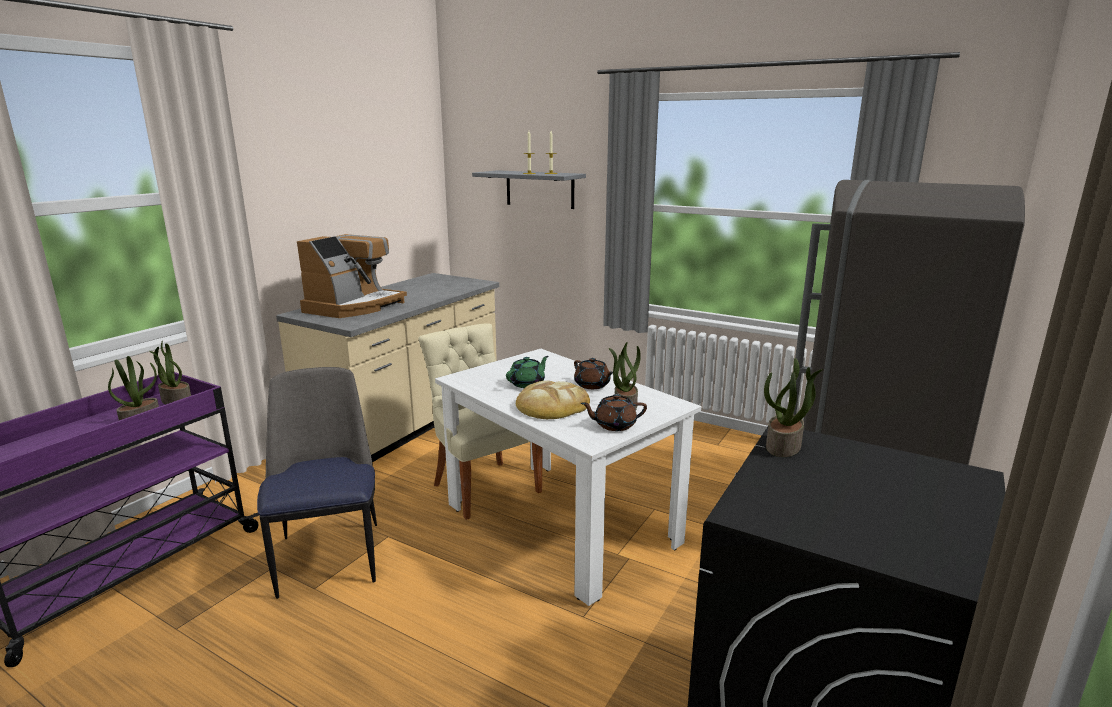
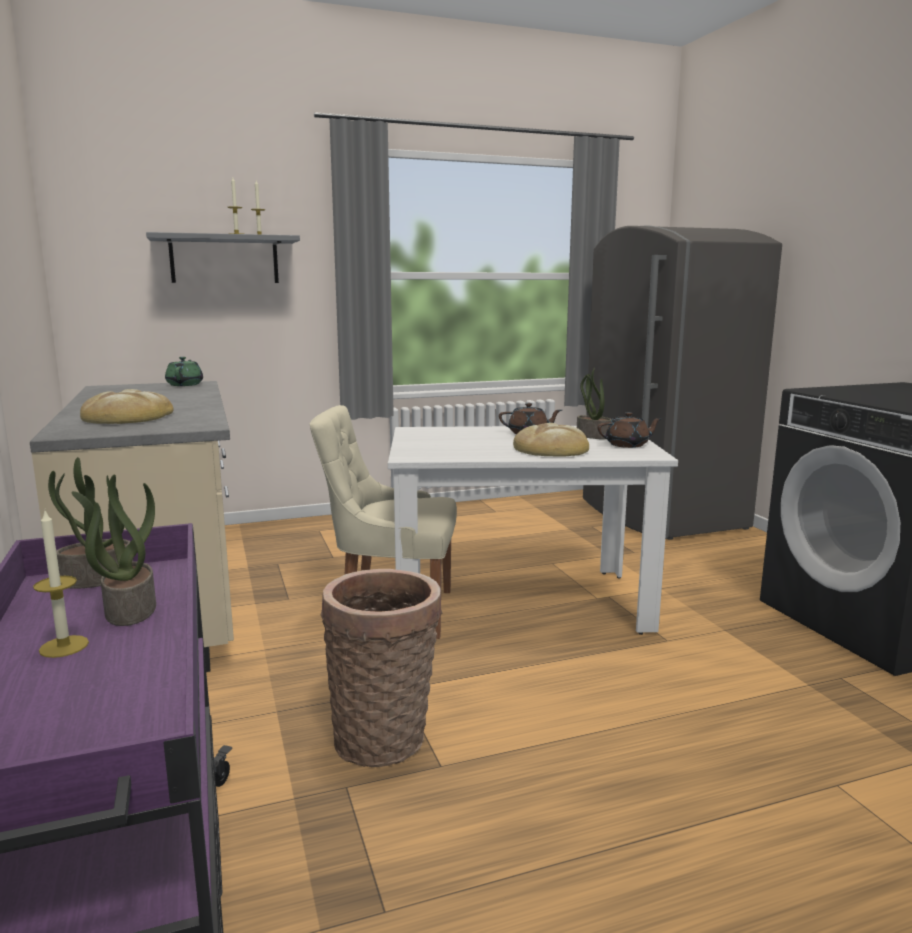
camera: 50 degrees left, 5 degrees down
(94, 427) = (64, 646): none -> candle
(330, 556) = (385, 737): chair -> basket
(354, 307) = (128, 417): coffee machine -> bread
(527, 383) = (481, 444): green teapot -> green teapot (185, 384)
(614, 425) = (628, 445): brown teapot -> brown teapot turned 135 degrees counterclockwise
(784, 447) = (830, 393): potted plant -> none

